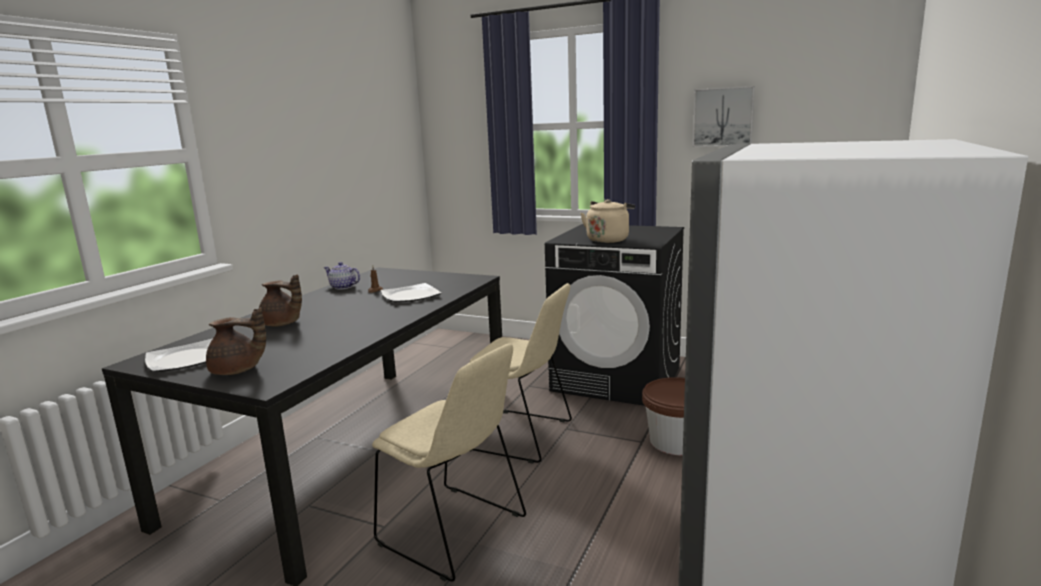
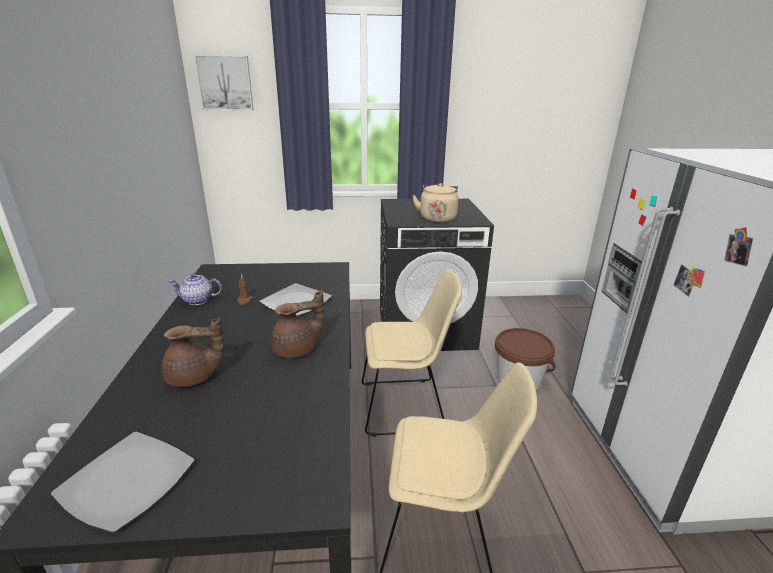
camera: 30 degrees left, 10 degrees up
(237, 371) = (239, 482): brown teapot -> brown teapot (297, 349)
(723, 117) = (495, 105): picture -> picture (225, 83)

